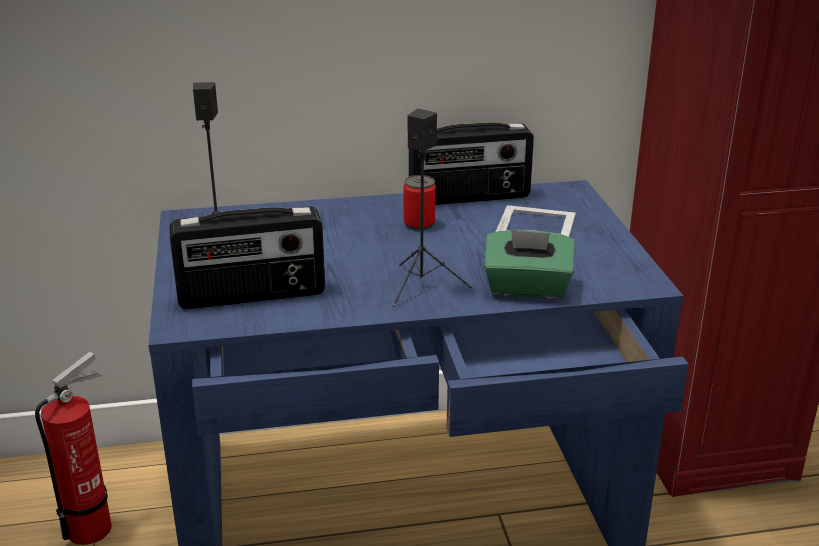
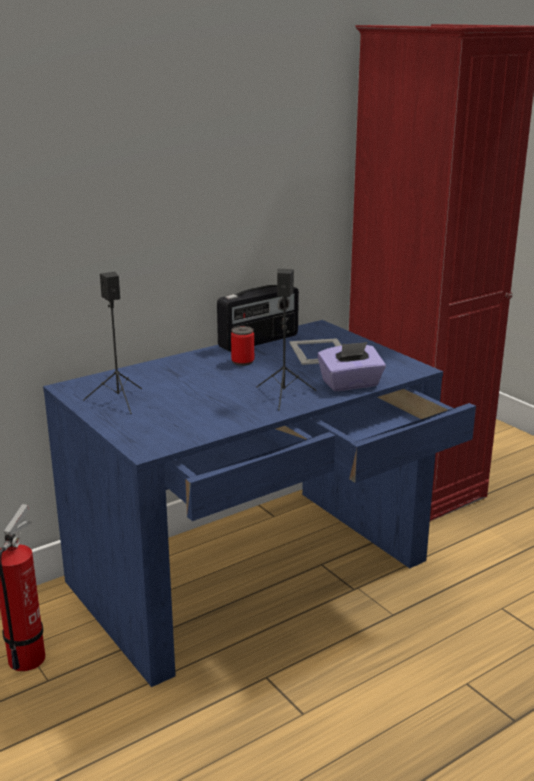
camera: 25 degrees left, 5 degrees down
(252, 296) = (176, 423): radio -> none
(527, 288) = (350, 384): green tissue box -> purple tissue box

